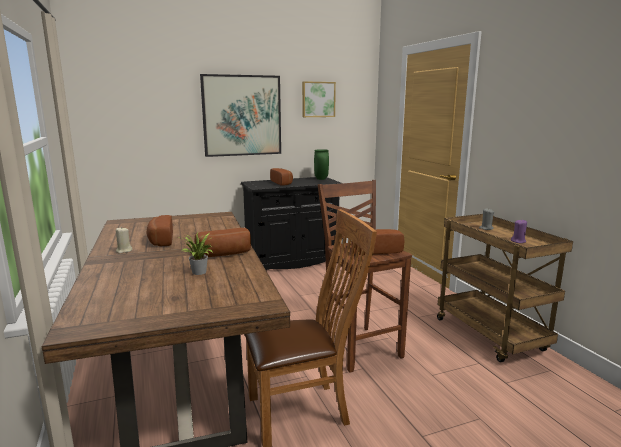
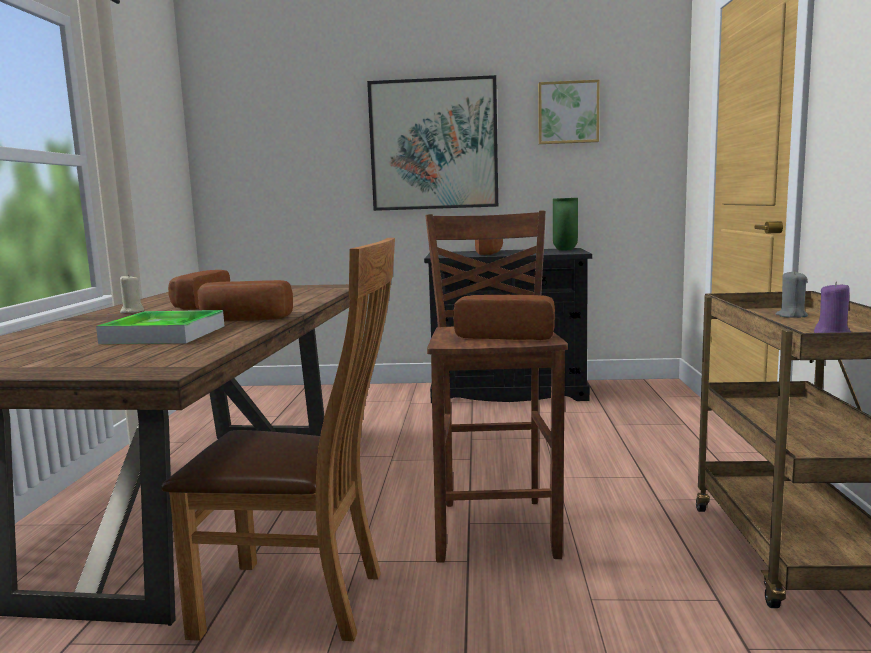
camera: 25 degrees right, 5 degrees down
(199, 273) = (164, 334): potted plant -> tray

